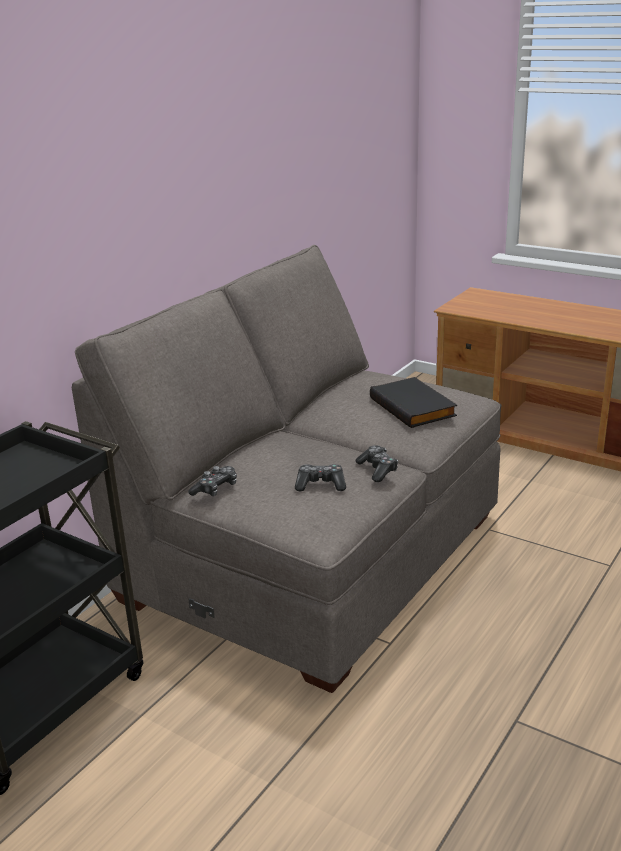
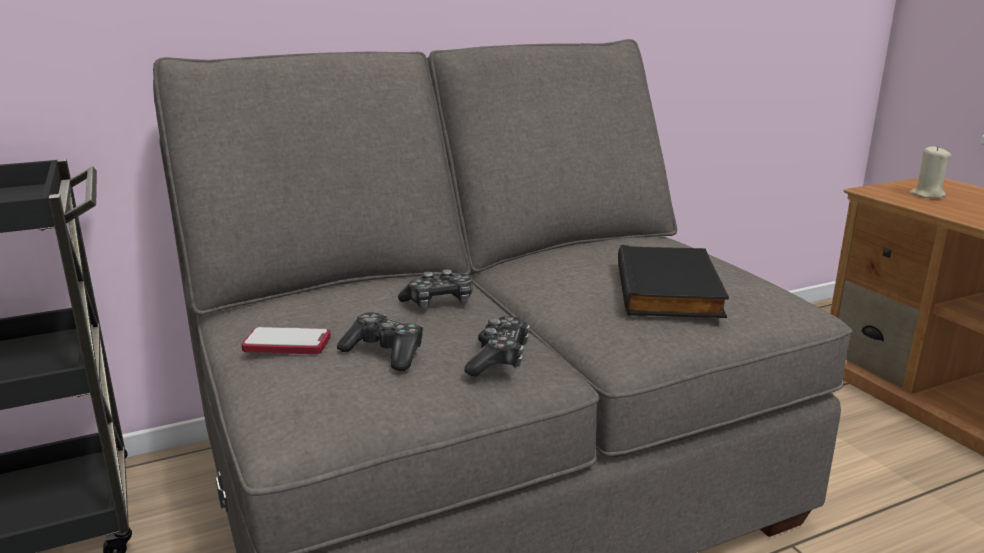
camera: 30 degrees right, 5 degrees down
(215, 489) = (255, 316): game controller -> game controller (439, 303)
(262, 497) = (287, 343): none -> phone
(480, 305) = (927, 195): none -> beige candle

